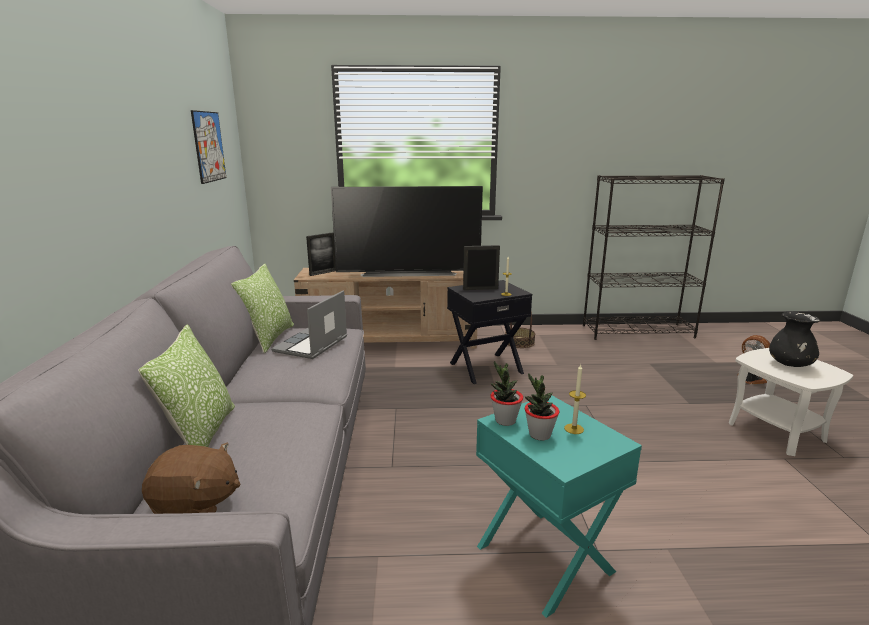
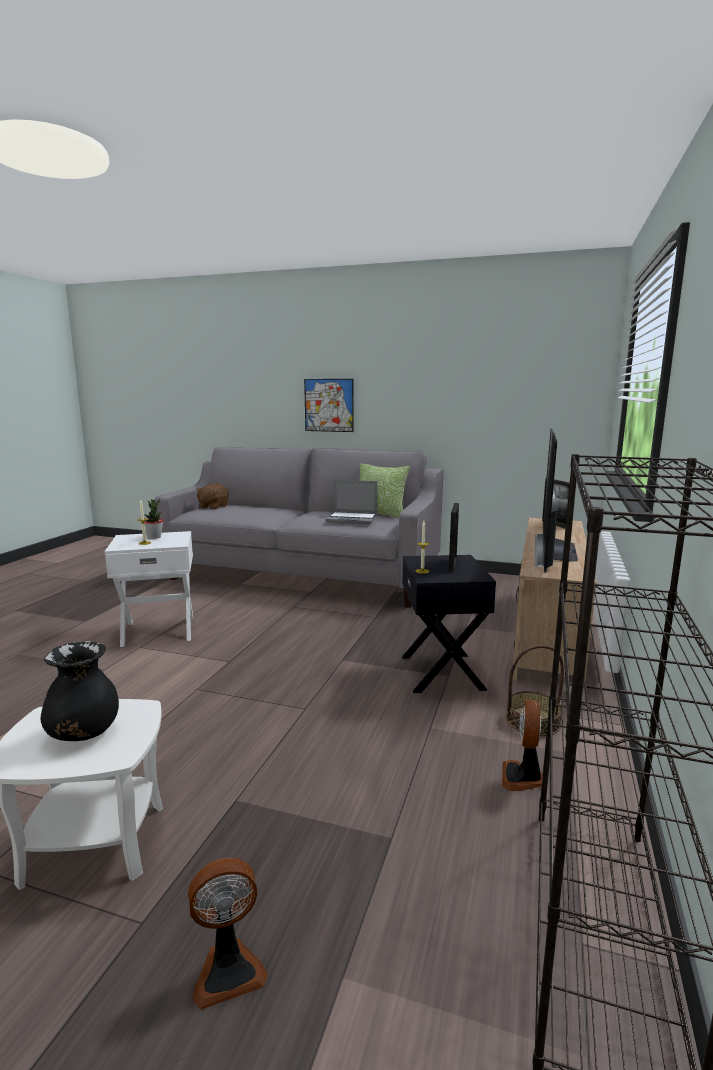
camera: 110 degrees right, 5 degrees down
(201, 435) = (265, 507): pillow -> none
(209, 146) = (518, 381): picture -> picture (329, 405)
(311, 345) = (352, 519): laptop -> laptop turned 150 degrees clockwise
(505, 420) = (179, 534): potted plant -> none
(543, 559) = (159, 630): turquoise side table -> white side table
(572, 342) = (523, 778): none -> fan

